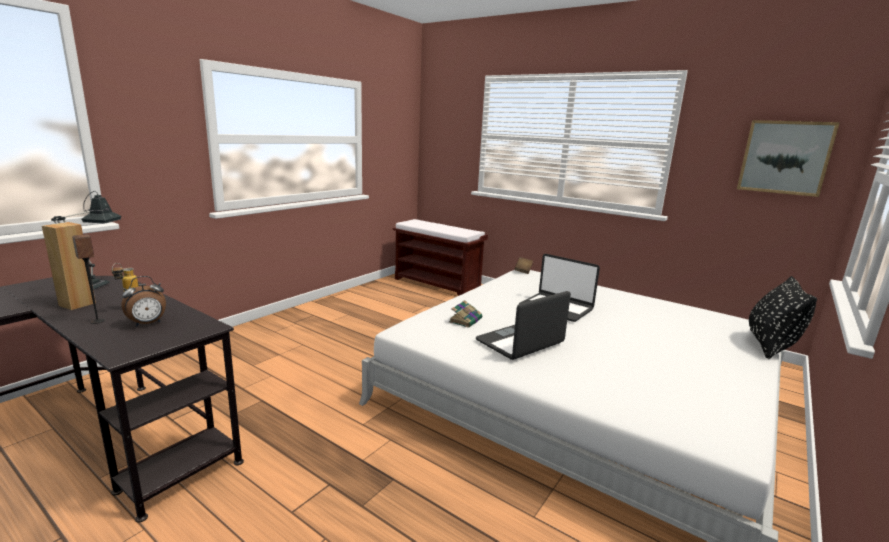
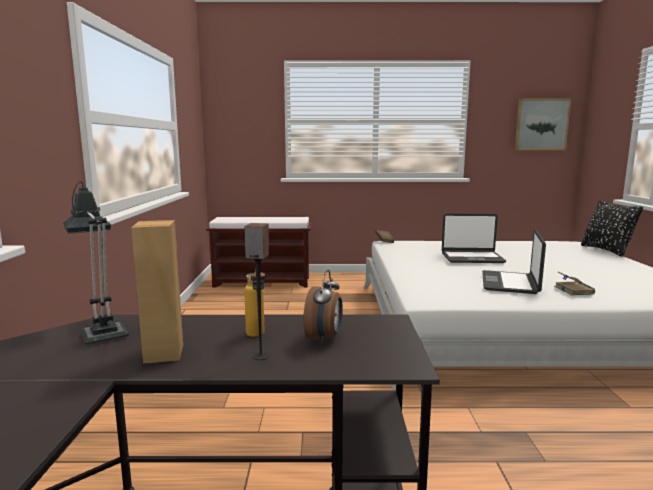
camera: 35 degrees left, 5 degrees down
(466, 320) = (442, 281): book -> book (573, 290)

